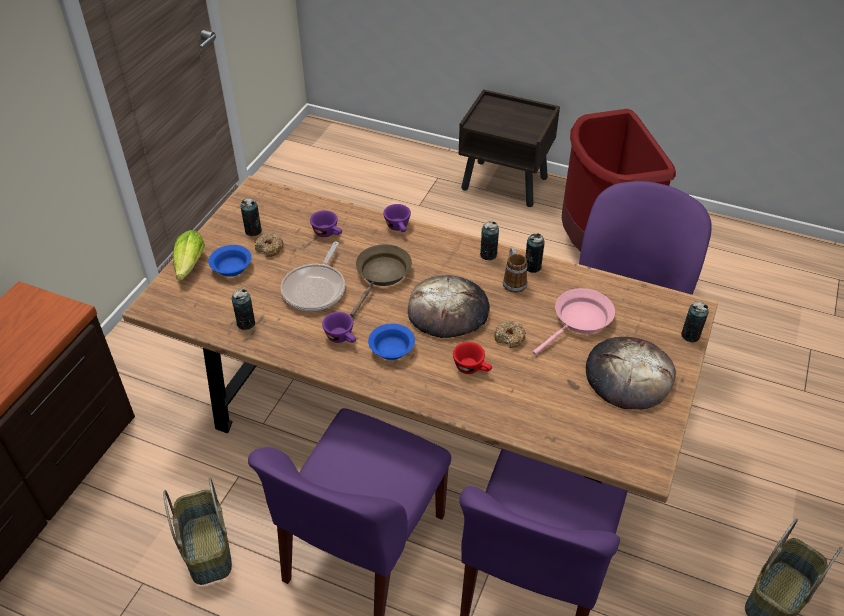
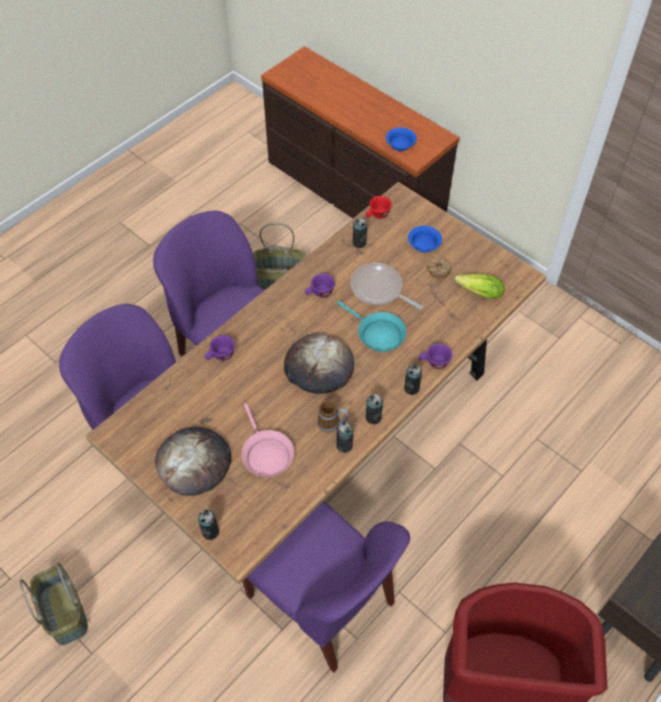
camera: 110 degrees right, 10 degrees up
(189, 267) = (433, 221): lettuce -> lettuce (477, 292)
(253, 231) = (464, 264): can -> can (411, 388)
(328, 233) = (444, 312): purple cup -> purple cup (220, 356)
(382, 275) = (377, 334): brown frying pan -> turquoise frying pan
(392, 348) = (295, 319): blue bowl -> blue bowl (401, 145)
(472, 368) = (253, 362): red cup -> red cup (377, 215)
(509, 338) = (271, 397): donut -> none

